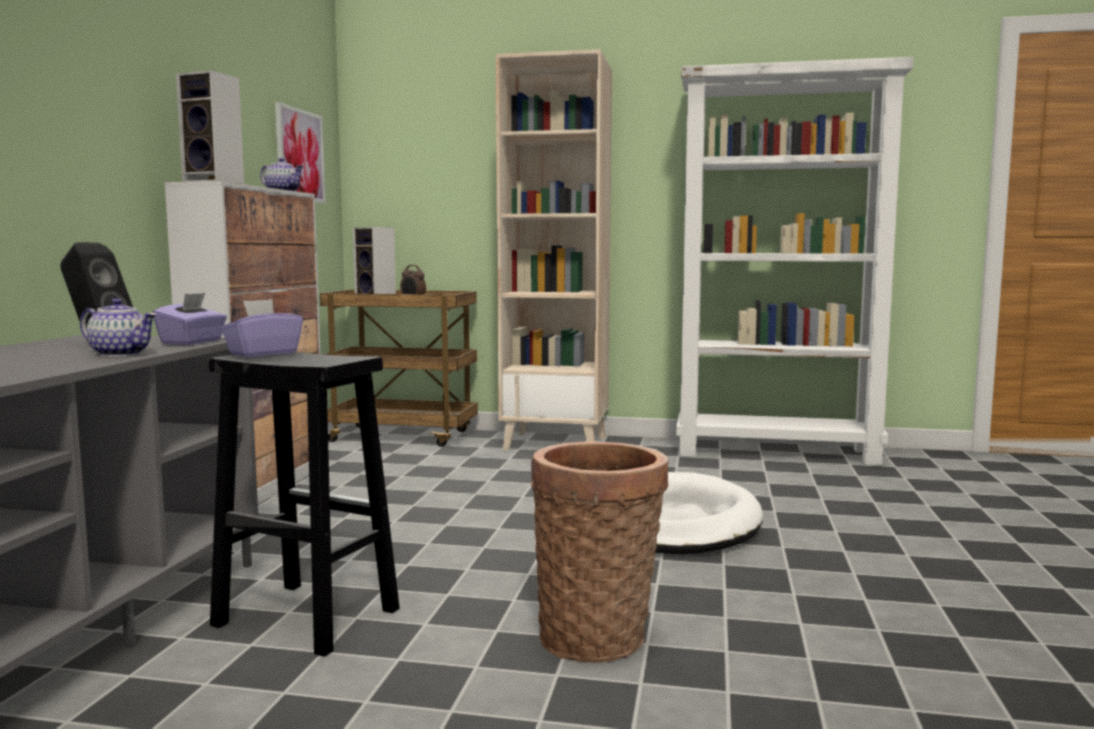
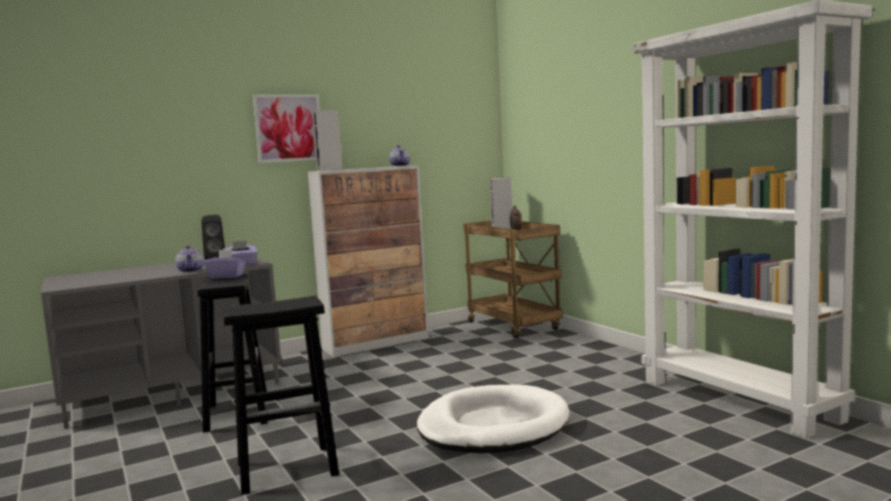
camera: 50 degrees right, 0 degrees up
(299, 155) = (448, 135): picture -> picture (288, 128)
(556, 443) = (589, 351): beige bookcase -> none
(597, 635) = (289, 468): basket -> black stool

